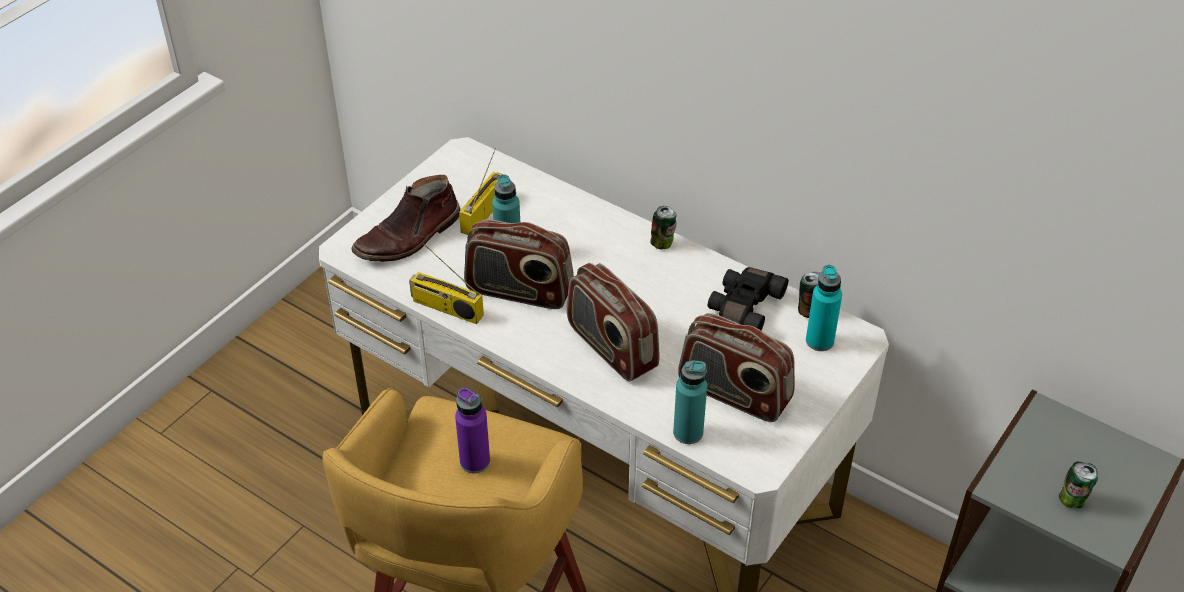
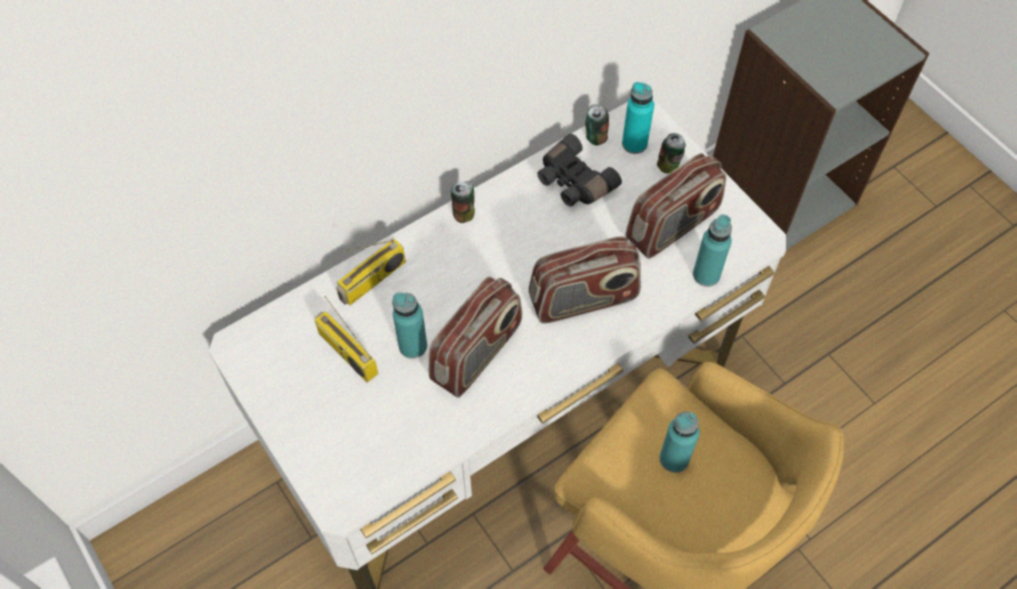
camera: 70 degrees left, 15 degrees up
(409, 237) = (351, 434): brown boot -> none
(446, 308) = (474, 426): radio -> radio (372, 281)
(475, 461) = (674, 458): purple bottle -> turquoise bottle
(1072, 501) = (860, 55): can -> can (669, 166)

